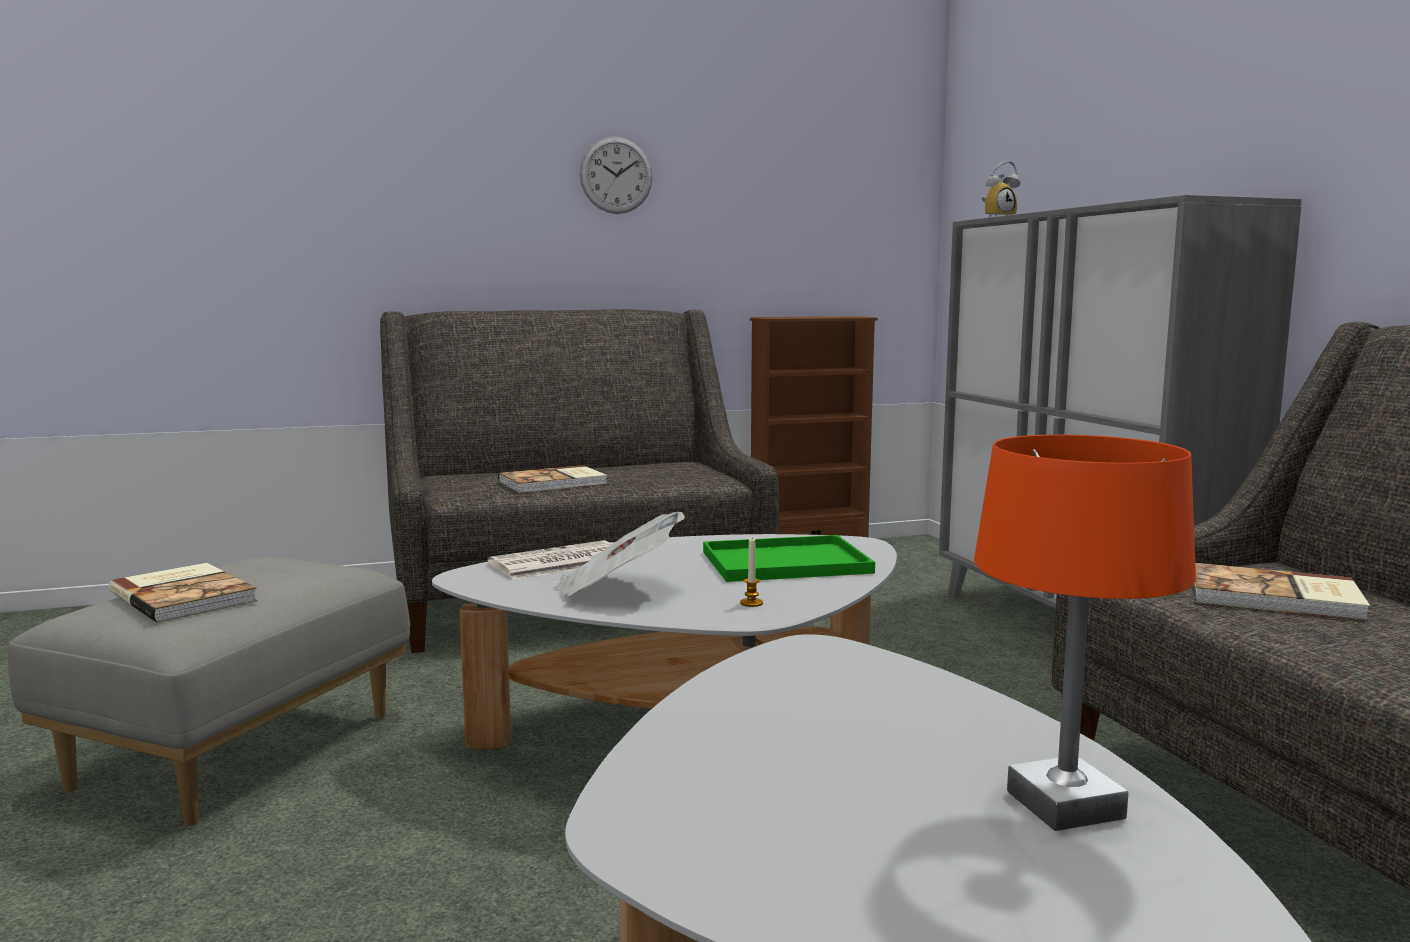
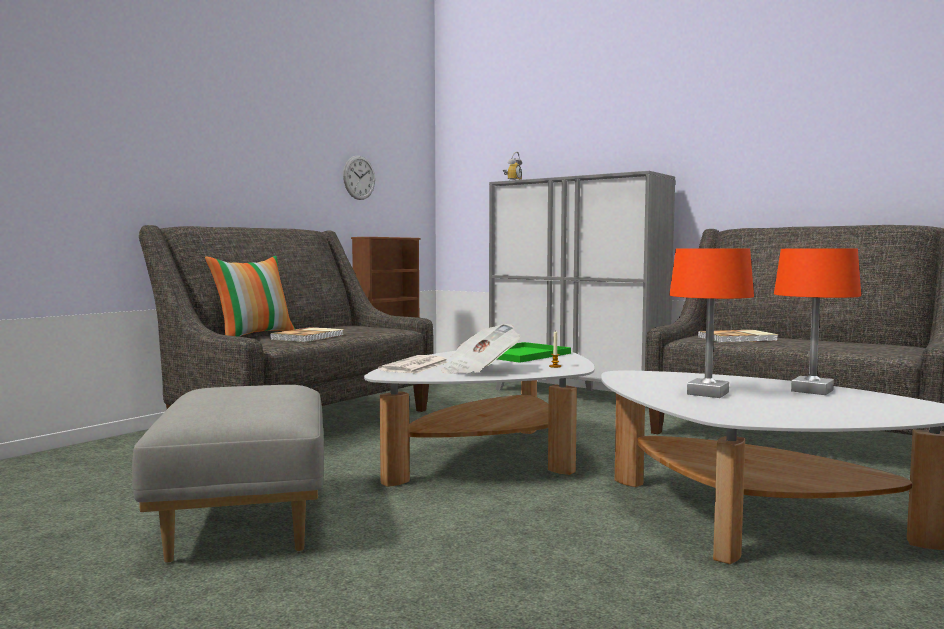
camera: 35 degrees left, 5 degrees down
(186, 596) = (232, 404): book -> none
(507, 471) = (254, 336): none -> pillow
(616, 175) = (278, 141): wall clock -> wall clock (359, 177)
(804, 747) = (707, 393): none -> orange table lamp

